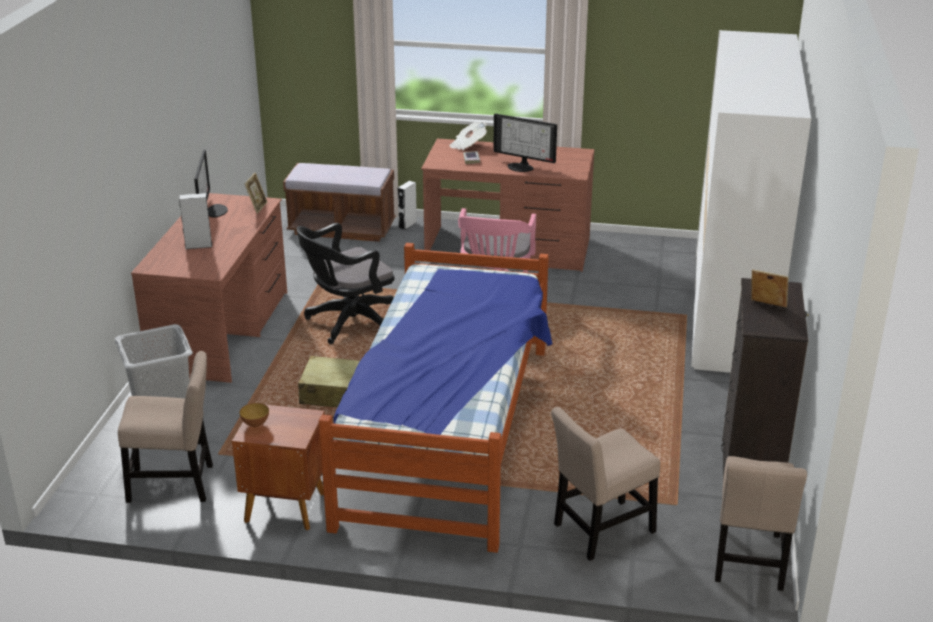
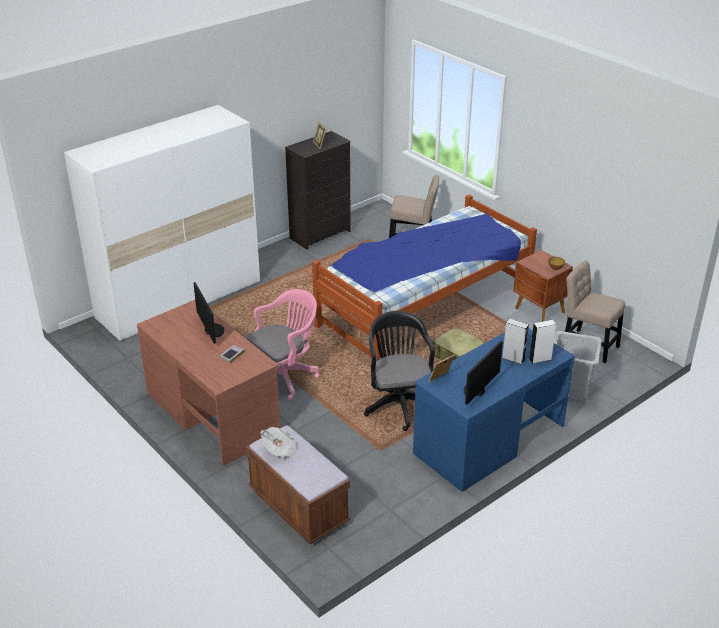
camera: 140 degrees left, 5 degrees up
(222, 331) = (488, 439): brown desk -> blue desk
(348, 323) = (399, 403): black office chair -> black office chair turned 105 degrees counterclockwise
(407, 225) = (243, 482): white speaker -> white speaker (540, 359)
(468, 145) = (209, 372): newspaper -> newspaper (280, 451)
(749, 561) = (374, 214): beige chair -> none

